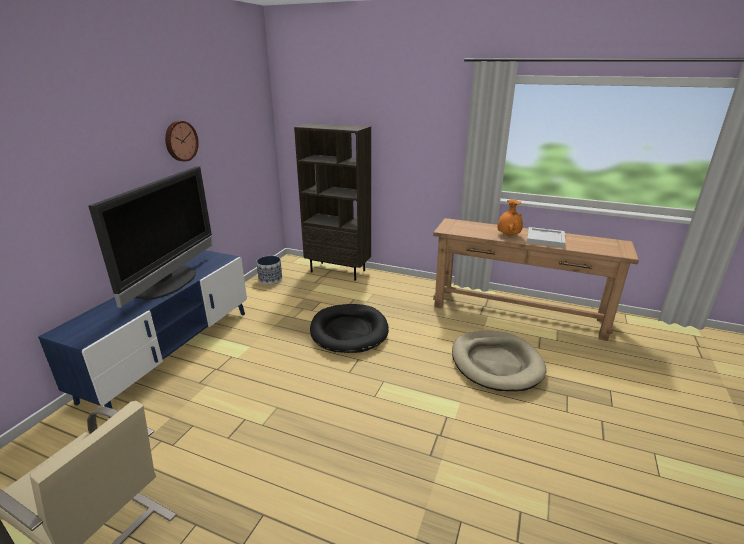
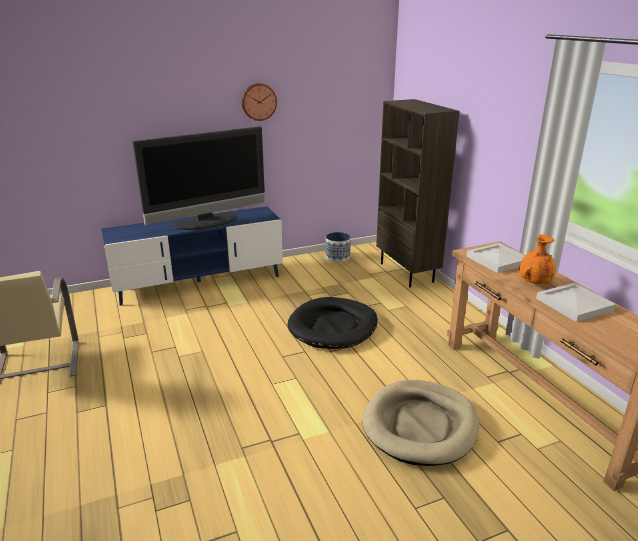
camera: 45 degrees right, 0 degrees up
(467, 229) = (497, 260): none -> white tray

